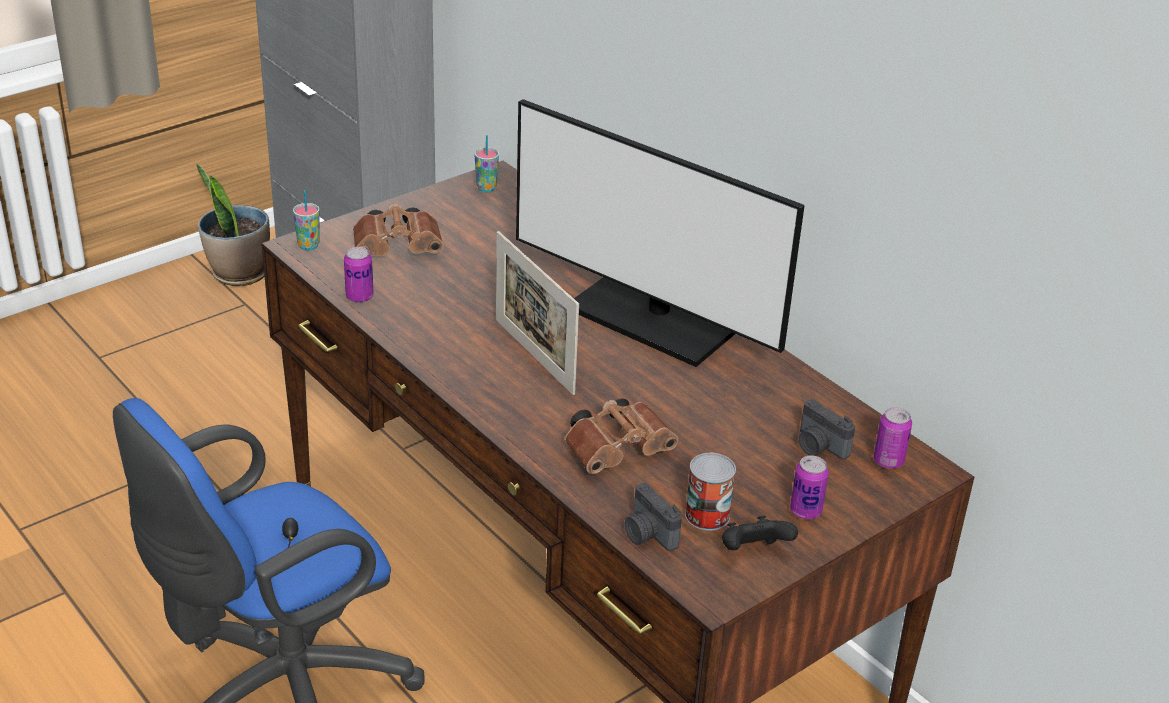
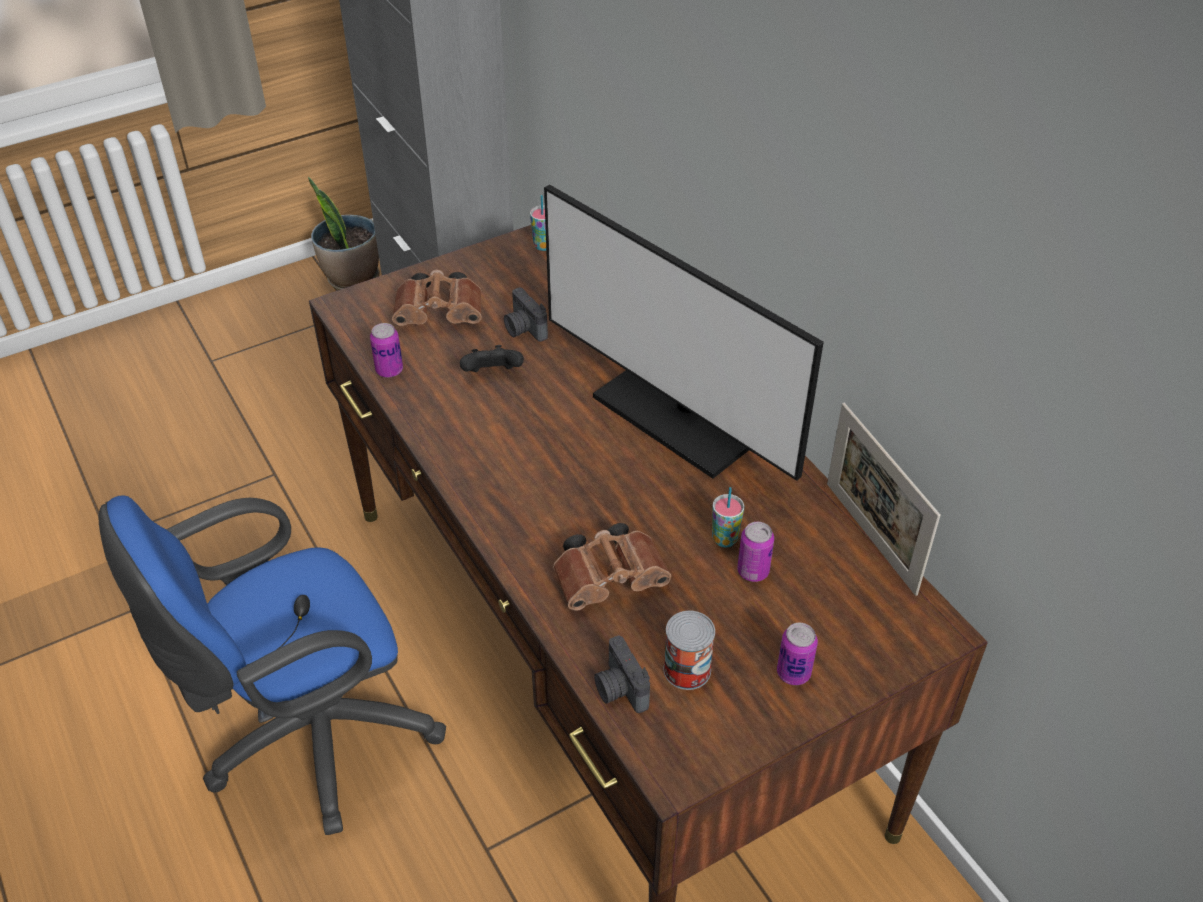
camera: 10 degrees right, 10 degrees up
(308, 246) = (353, 306): cup -> cup (724, 539)
(534, 356) = (548, 454): picture frame -> picture frame (870, 537)
(753, 552) = (726, 722): black game controller -> black game controller (492, 375)
(818, 447) = (823, 590): camera -> camera (523, 329)
(888, 461) = (896, 615): can -> can (753, 571)

